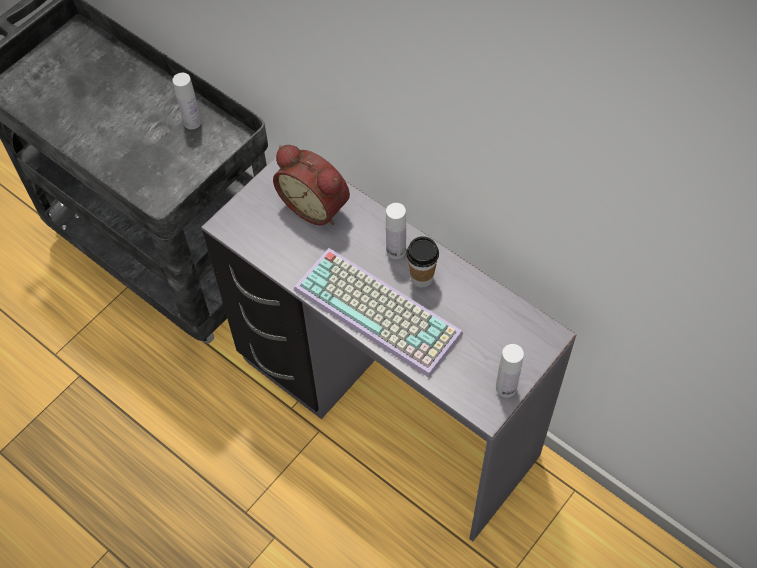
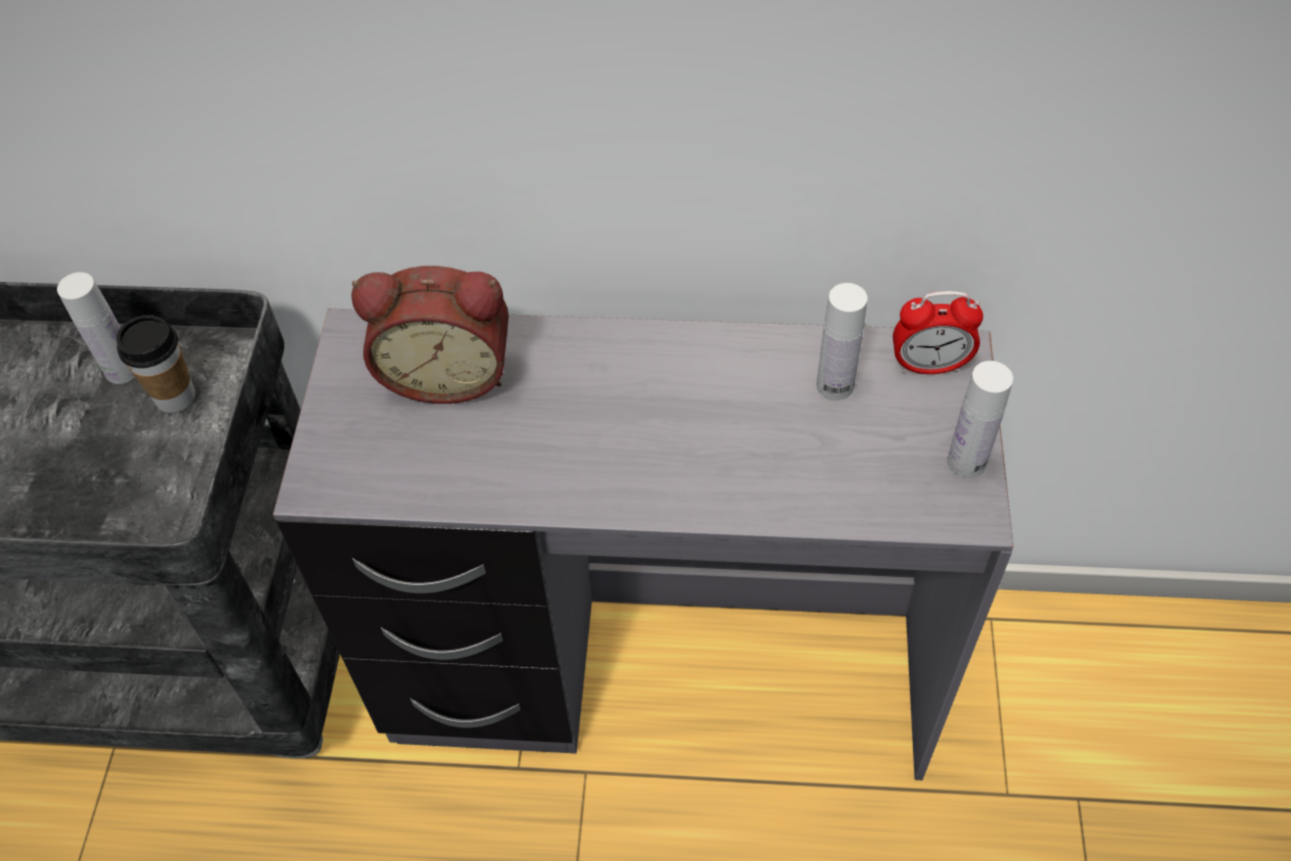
camera: 35 degrees left, 5 degrees down
(381, 311) = (685, 466): keyboard -> none
(396, 250) = (631, 367): white bottle -> white bottle (835, 385)
(422, 278) = (705, 383): cup -> cup (175, 397)
(530, 333) = (929, 366): none -> alarm clock

